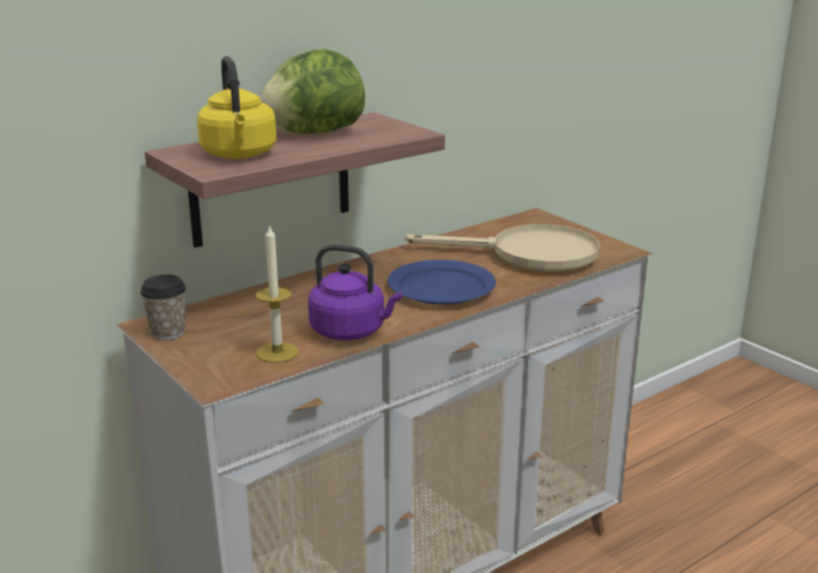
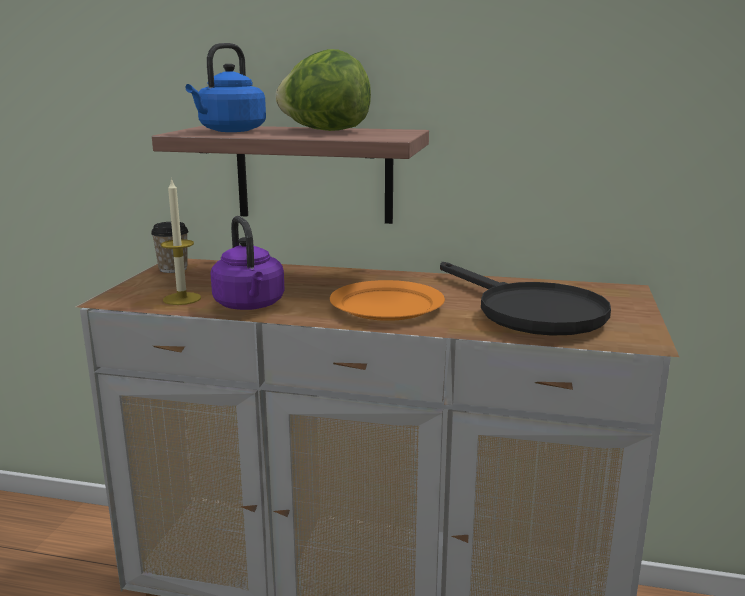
camera: 50 degrees right, 5 degrees down
(239, 155) = (229, 131): yellow kettle -> blue kettle
(440, 287) = (386, 305): blue plate -> orange plate
(528, 254) = (528, 311): beige frying pan -> black frying pan

